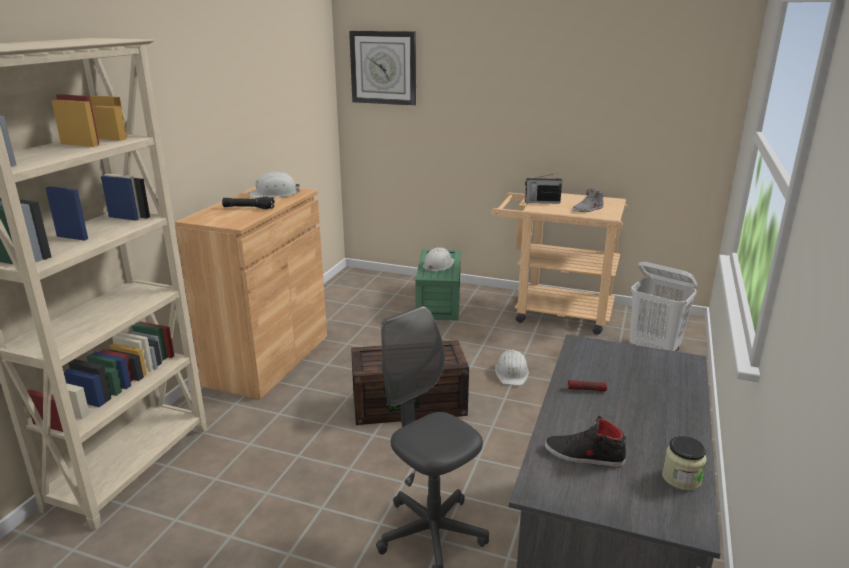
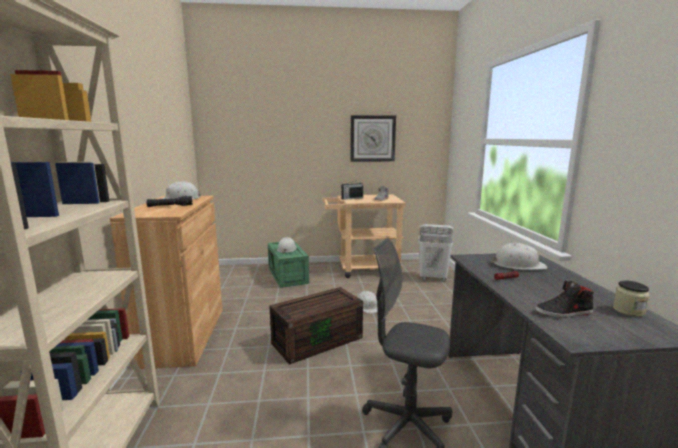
camera: 25 degrees left, 10 degrees down
(383, 67) = (230, 122): wall clock -> wall clock (372, 138)
(639, 373) = (518, 265): none -> white hard hat

